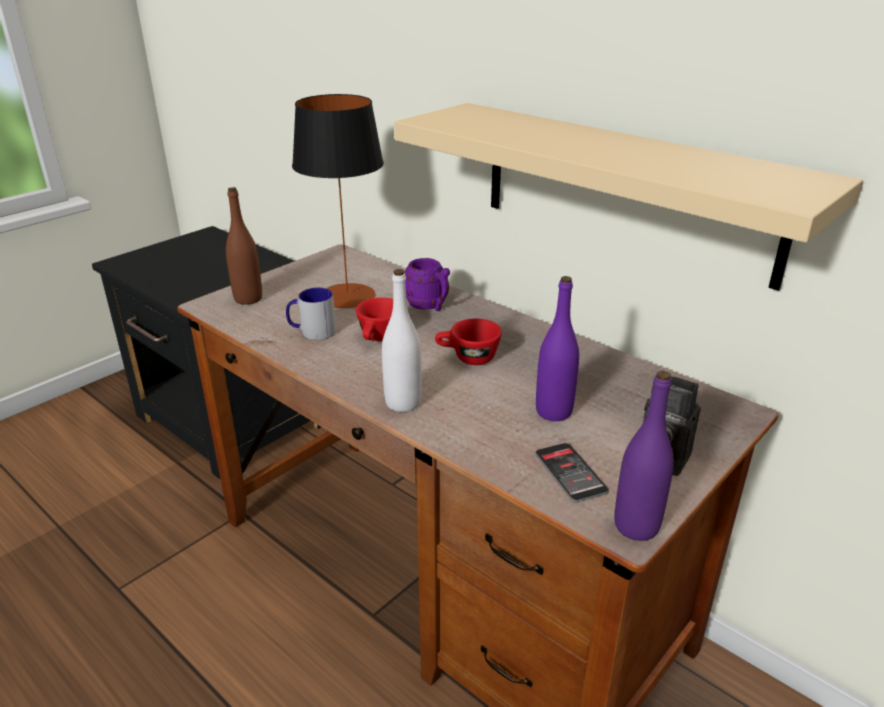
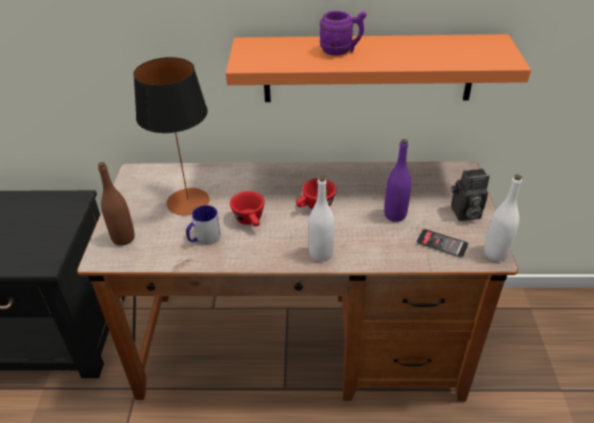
camera: 40 degrees left, 10 degrees up
(429, 306) = (248, 183): purple mug -> purple mug (341, 51)
(625, 190) = (368, 69): beige shelf -> orange shelf
(636, 526) = (495, 253): purple bottle -> white bottle

